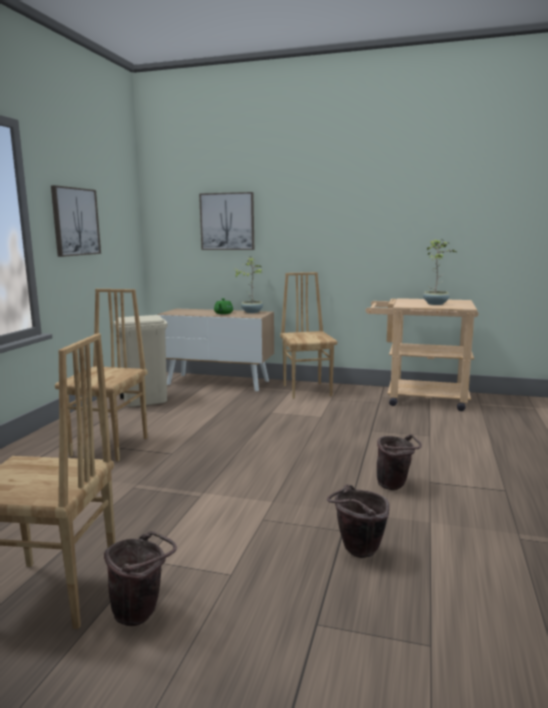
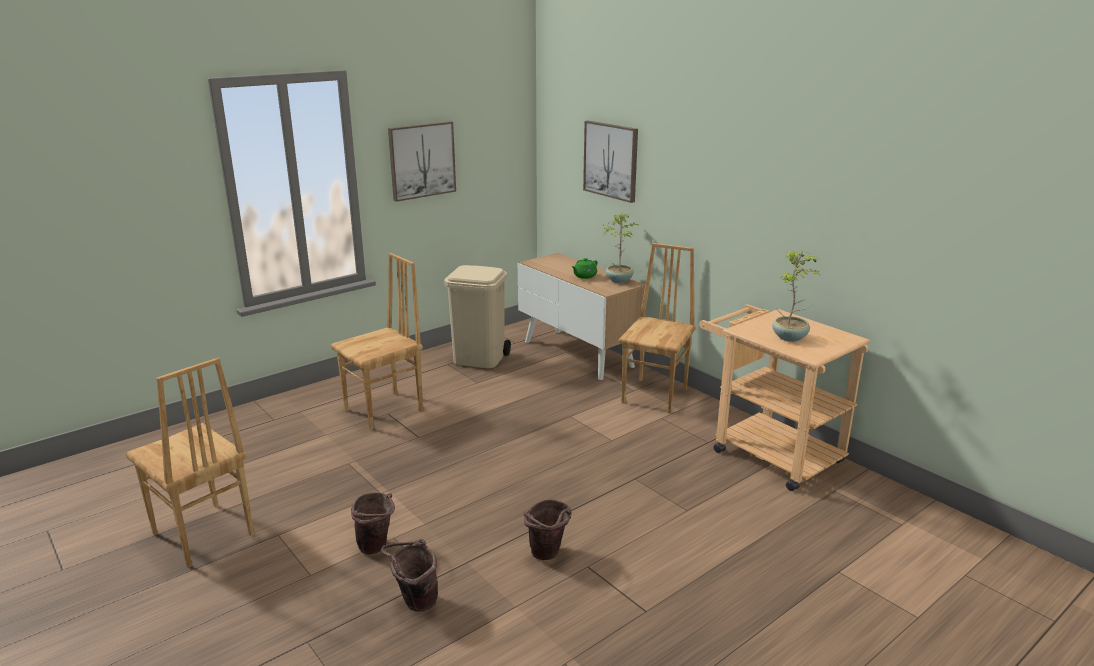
camera: 35 degrees right, 10 degrees up
(142, 613) = (229, 575): brown bucket -> brown bucket (377, 547)

